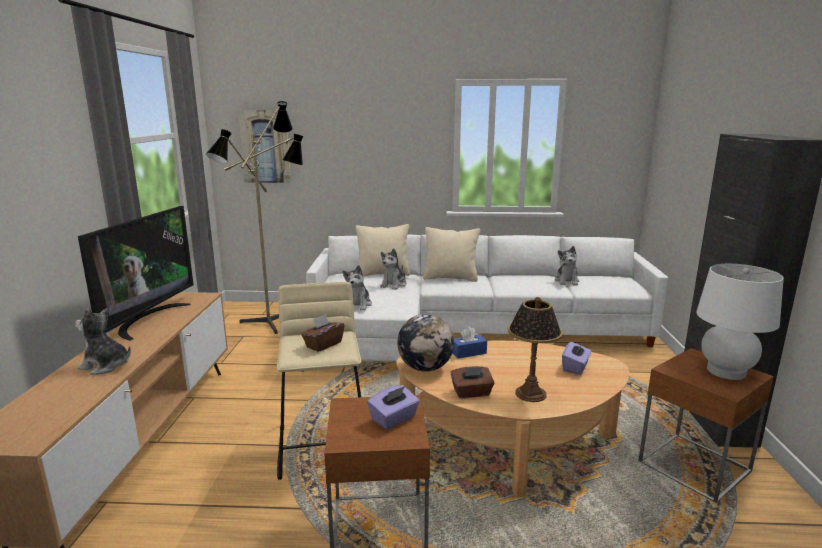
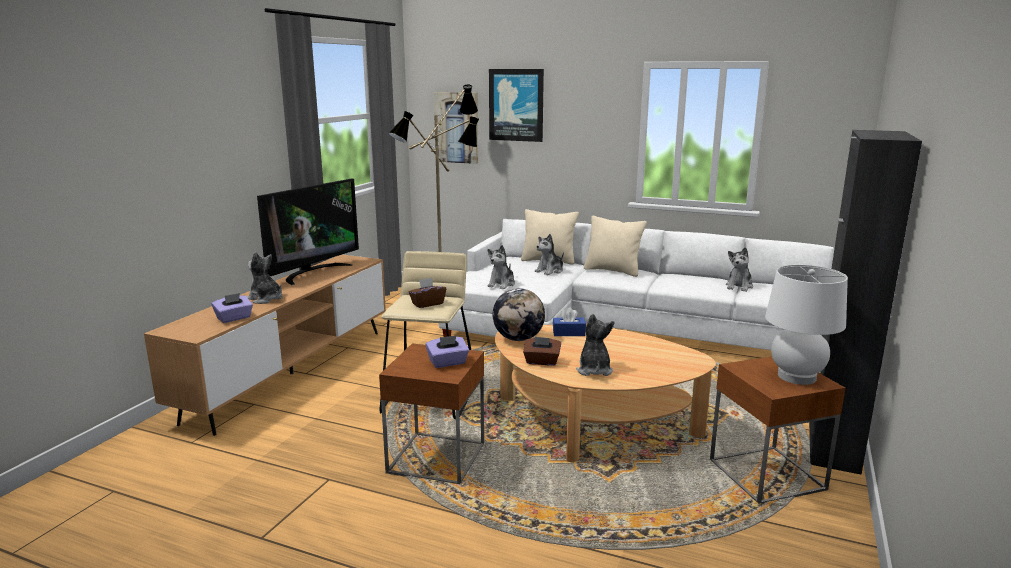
camera: 20 degrees right, 0 degrees up
(329, 122) = (516, 105): none -> picture
(530, 394) = (594, 370): table lamp -> plush toy
(575, 367) = (660, 358): purple tissue box -> purple tissue box (234, 318)

